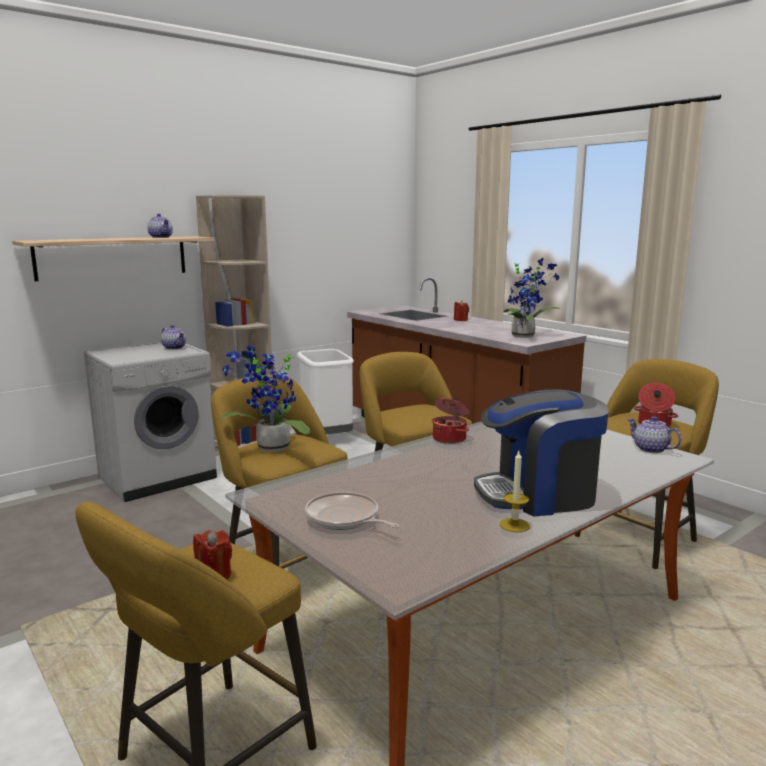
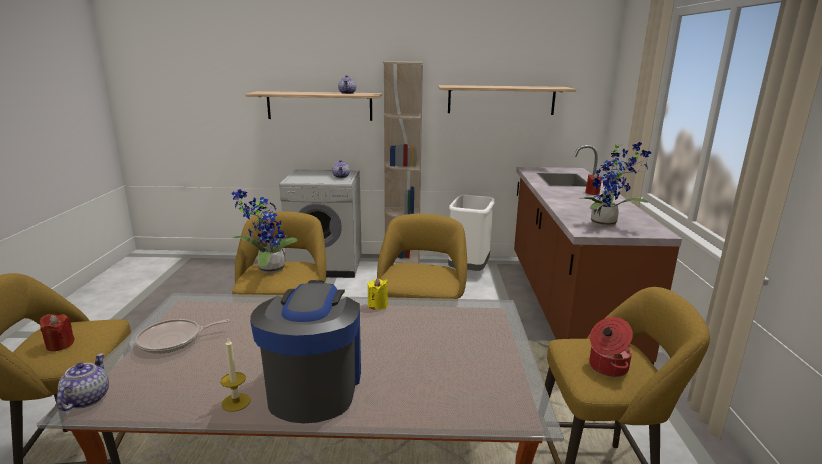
camera: 40 degrees right, 5 degrees up
(323, 239) = (501, 100): none -> shelf
(345, 518) = (173, 340): frying pan -> frying pan turned 105 degrees counterclockwise
(450, 438) = (377, 305): cooking pot -> yellow candle
(538, 495) = (314, 386): coffee machine -> coffee machine turned 60 degrees clockwise
(650, 449) = (520, 391): teapot -> teapot (86, 399)

